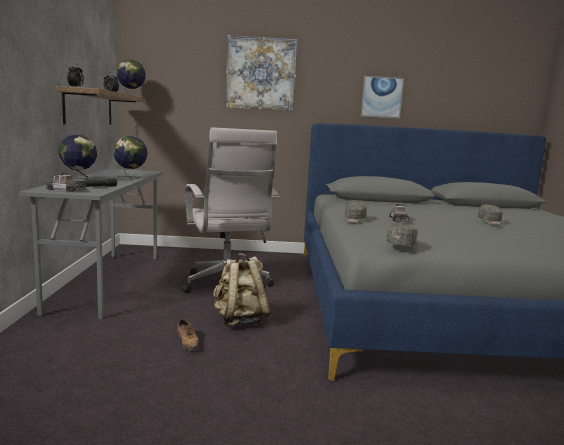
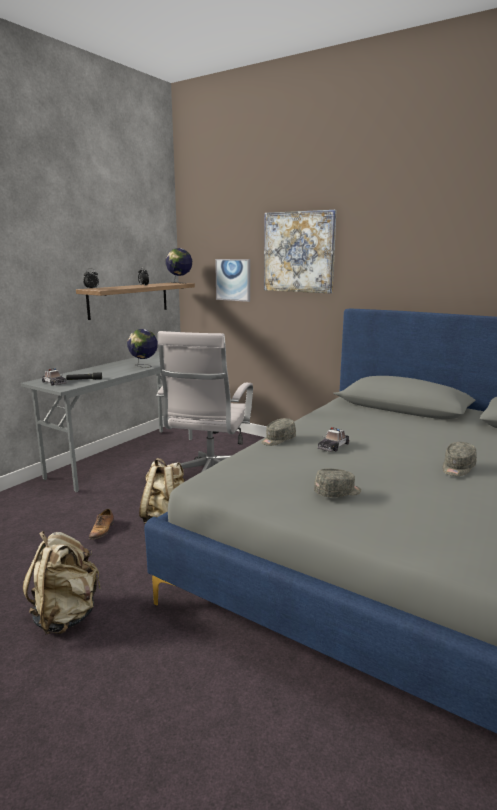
camera: 35 degrees right, 5 degrees up
(79, 179) = (95, 368): globe -> none
(270, 414) = (66, 615): none -> beige backpack
(381, 97) = (438, 273): picture -> picture (233, 280)
(402, 245) = (230, 485): grey cap -> grey cap (338, 493)

